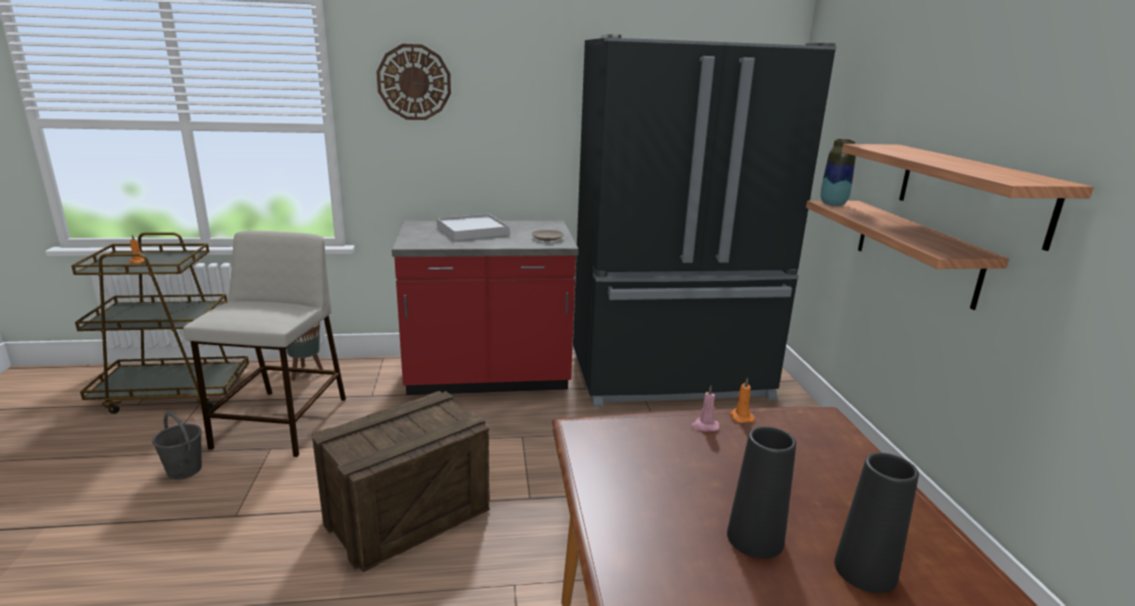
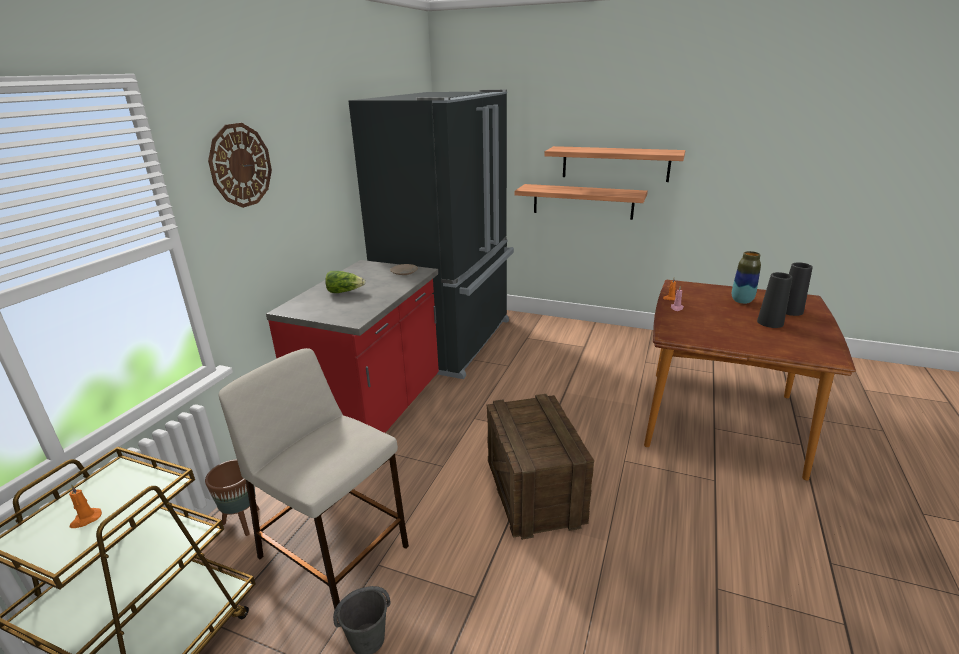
camera: 60 degrees left, 5 degrees up
(472, 230) = (345, 292): white tray -> lettuce
(833, 204) = (530, 189): vase -> vase (741, 301)

